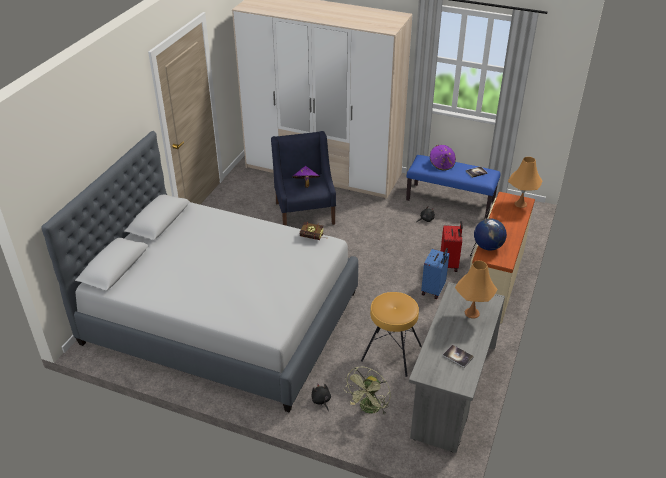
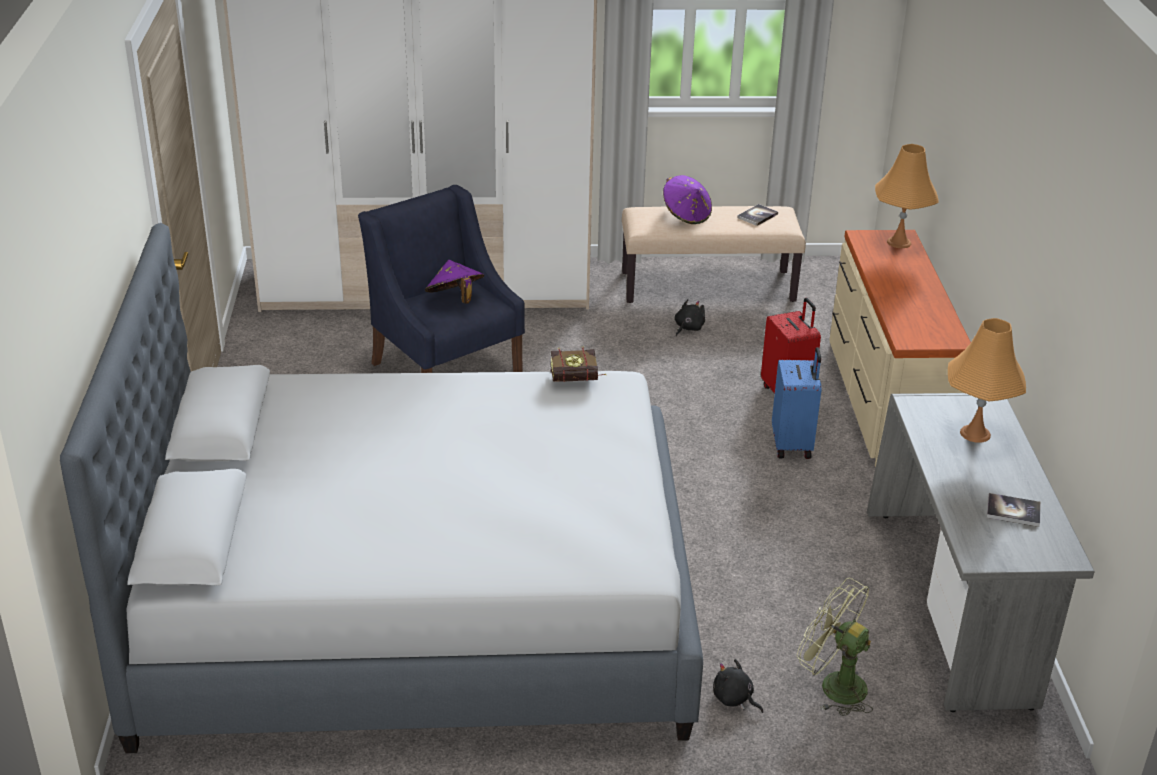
camera: 25 degrees left, 5 degrees down
(368, 409) = (833, 685): green fan -> green fan turned 120 degrees clockwise
(391, 353) = (799, 574): brown stool -> none
(450, 200) = (708, 286): blue bench -> beige bench
(488, 246) = (903, 322): globe -> none

